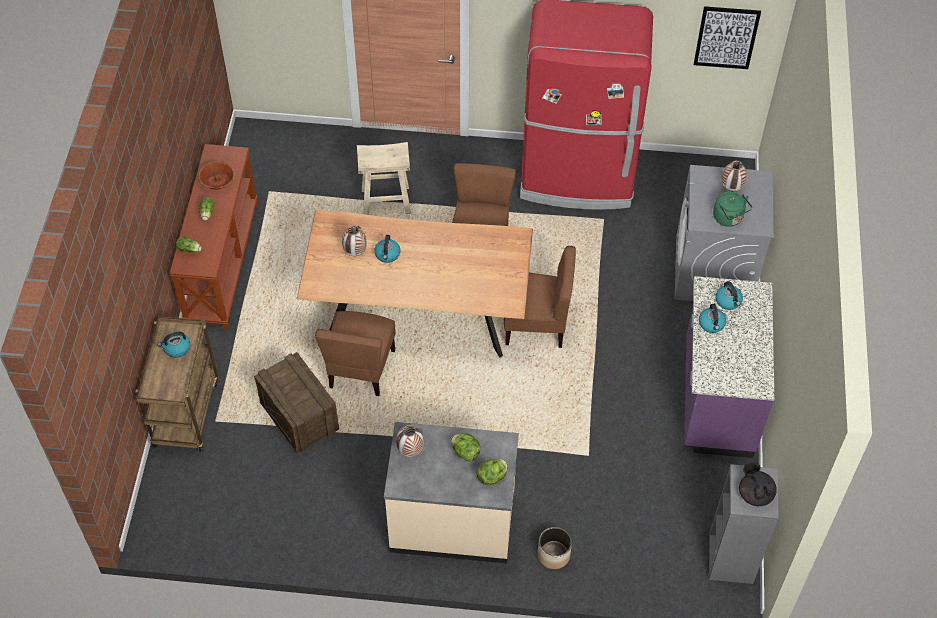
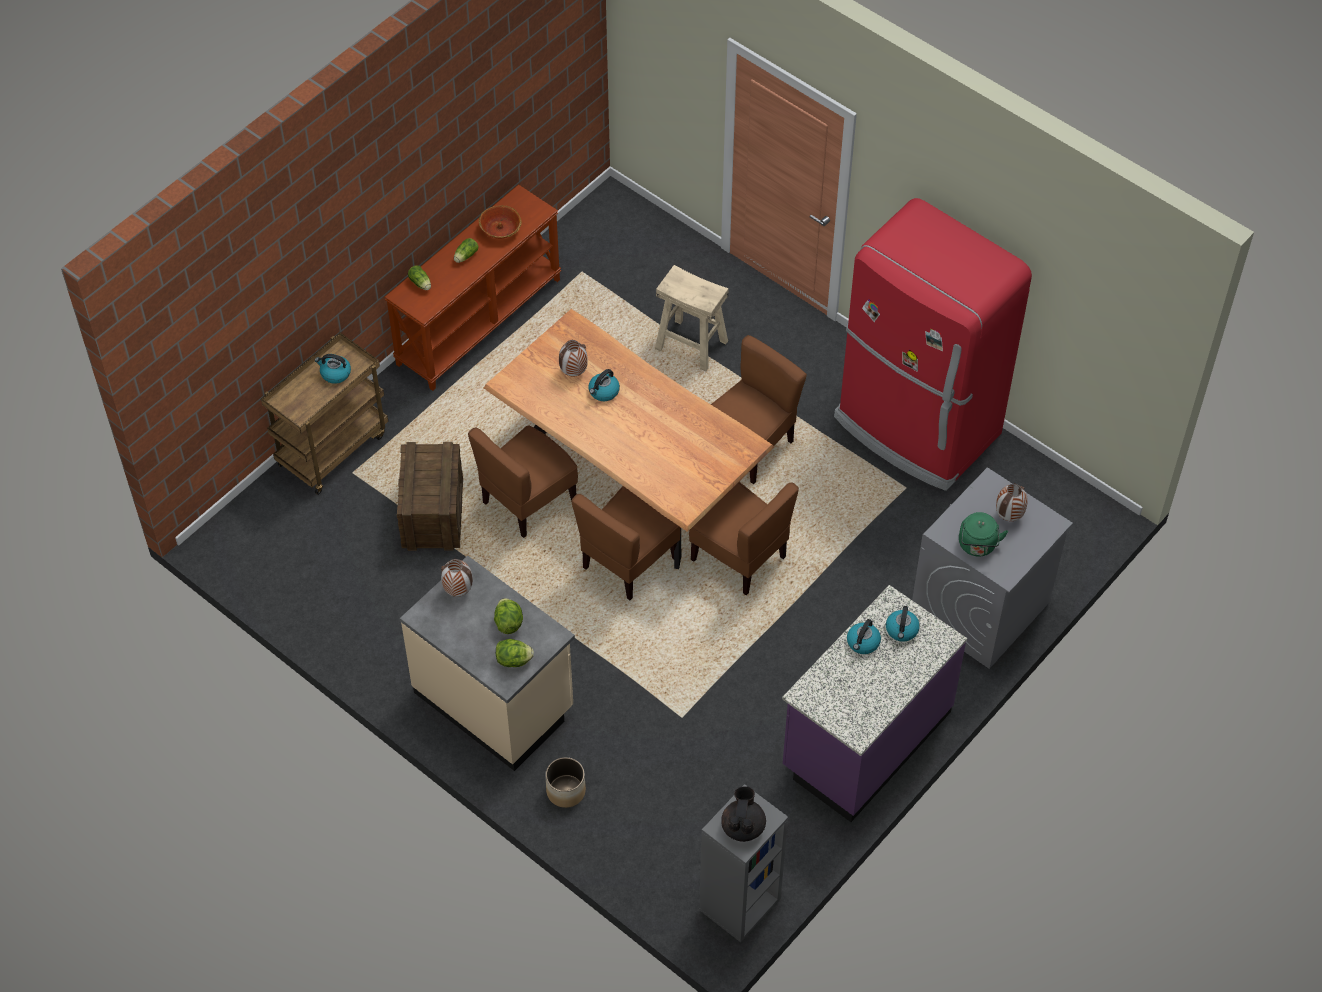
camera: 35 degrees right, 0 degrees up
(465, 371) = (628, 562): none -> brown chair
(726, 37) = (1112, 344): picture -> none

